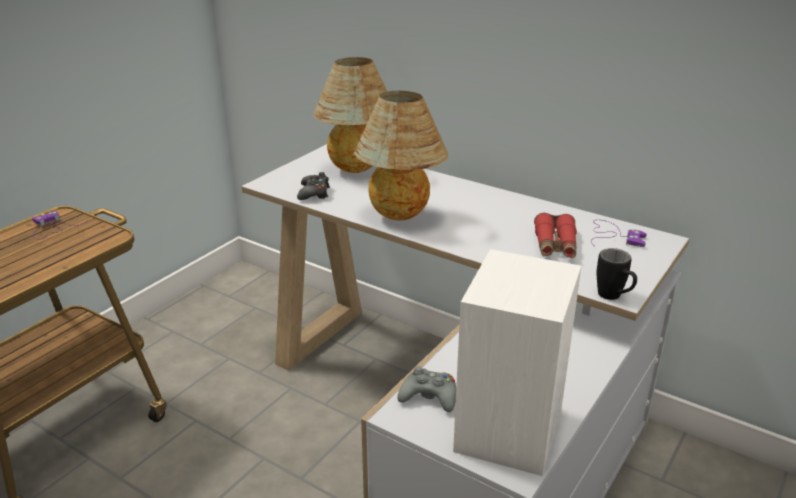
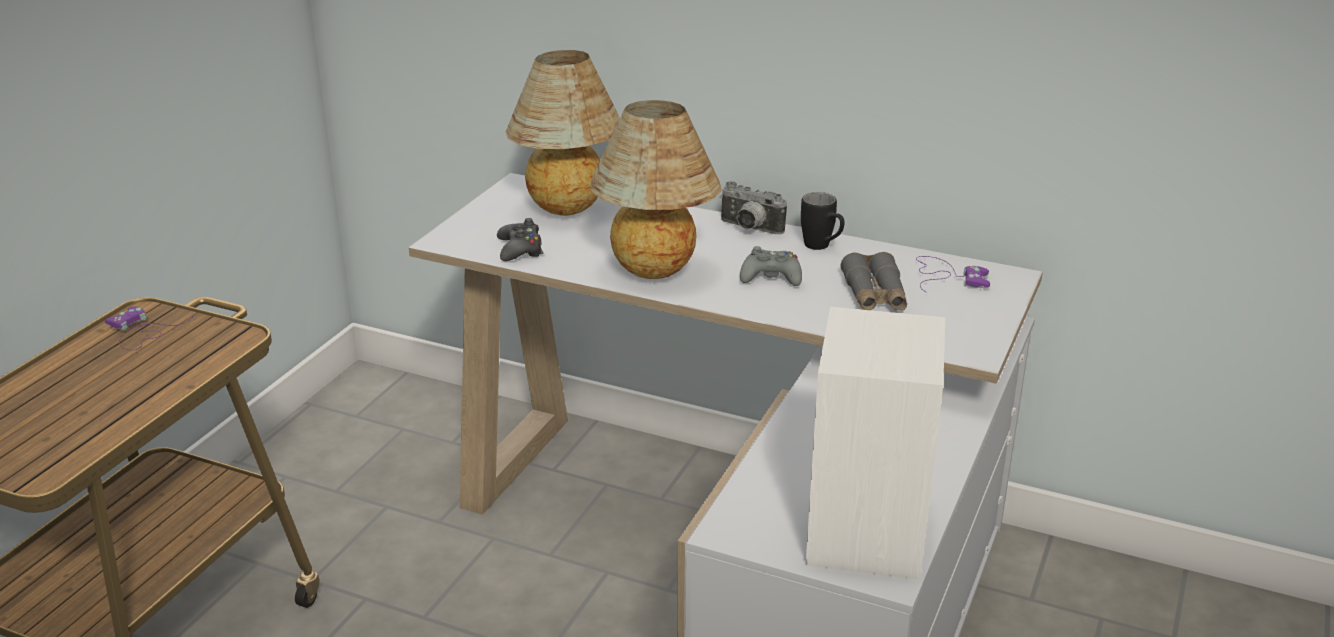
camera: 10 degrees left, 0 degrees up
(429, 396) = (756, 505): grey game controller -> grey game controller (771, 277)
(477, 191) = (749, 229): none -> camera
(555, 245) = (874, 295): red binoculars -> grey binoculars
(614, 297) = (966, 357): black mug -> black mug (822, 247)

